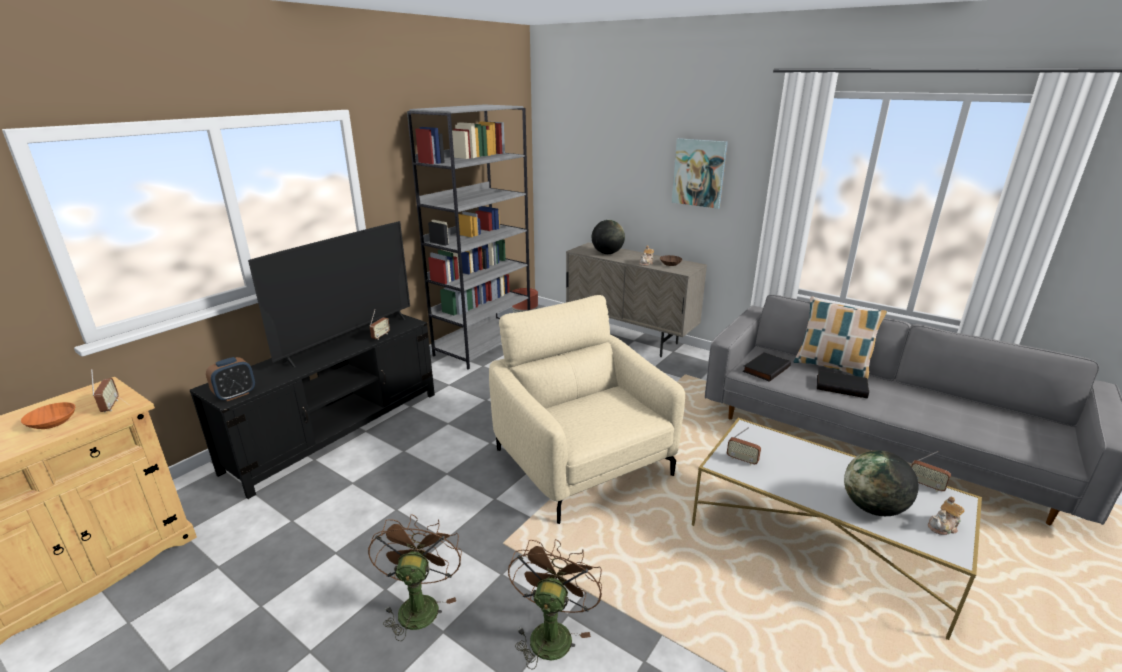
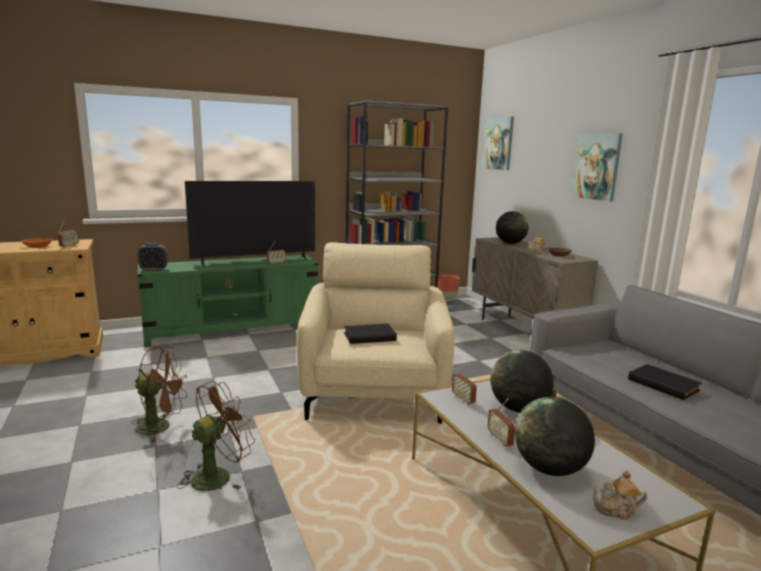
camera: 30 degrees right, 10 degrees down
(338, 430) = (234, 329): black tv stand -> green tv stand
(418, 604) = (161, 427): brown fan -> brown fan turned 60 degrees clockwise
(565, 140) = (498, 143): none -> picture
(765, 369) = (591, 354): black book -> black book (369, 336)
(788, 453) = (518, 409): none -> globe
(831, 367) = (677, 371): pillow -> none
(925, 485) = (648, 476): radio -> radio (500, 440)

